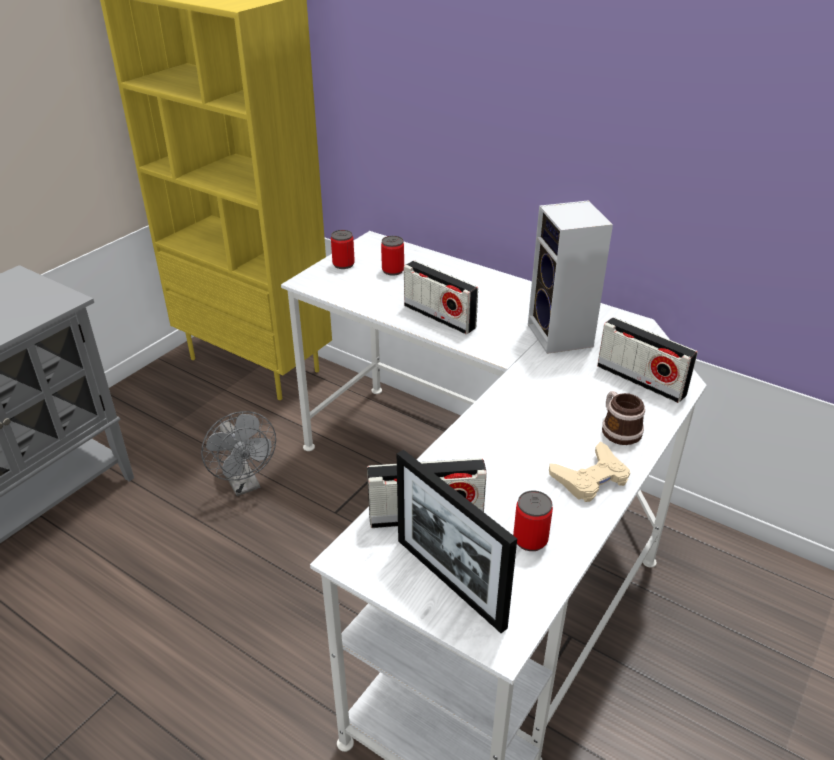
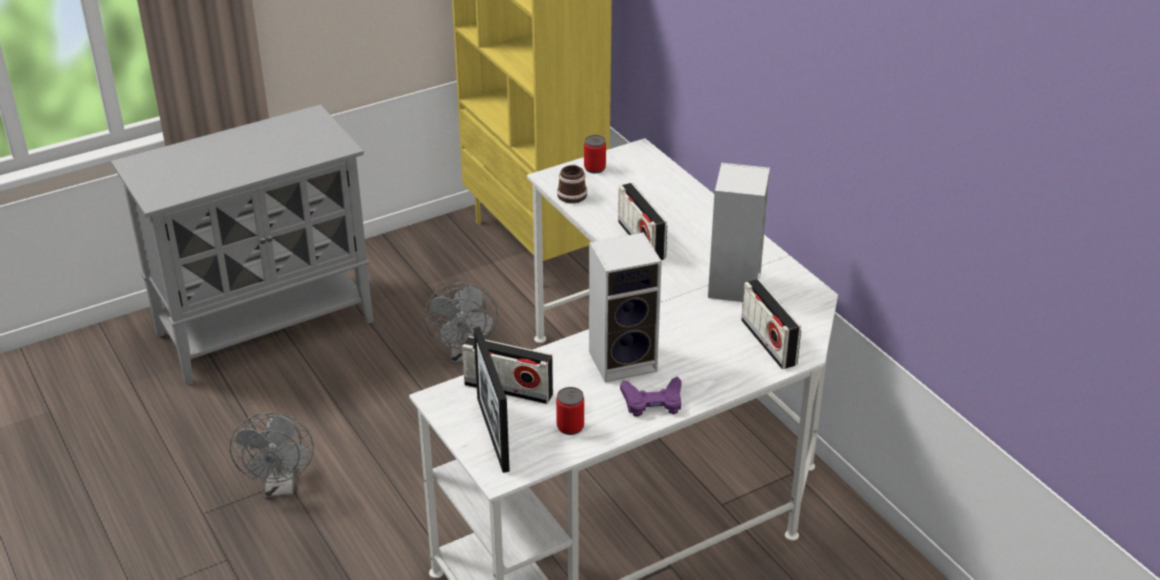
camera: 25 degrees right, 0 degrees up
(111, 704) = (280, 488): none -> grey fan
(393, 270) = (635, 185): can -> none
(523, 440) = (624, 360): none -> speaker
(590, 478) = (652, 402): beige game controller -> purple game controller
(618, 429) = (709, 374): mug -> mug (572, 193)

